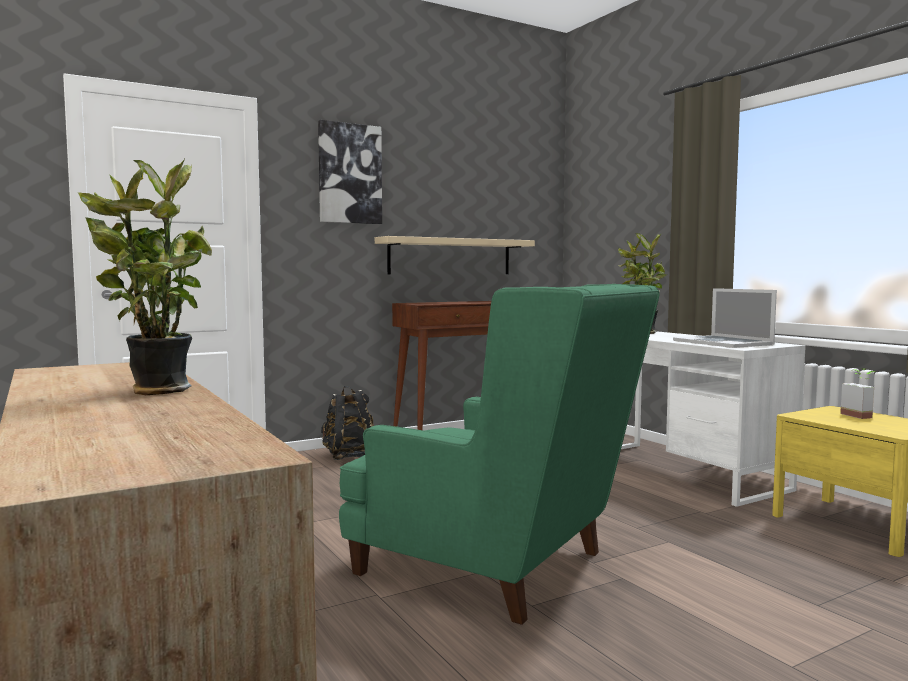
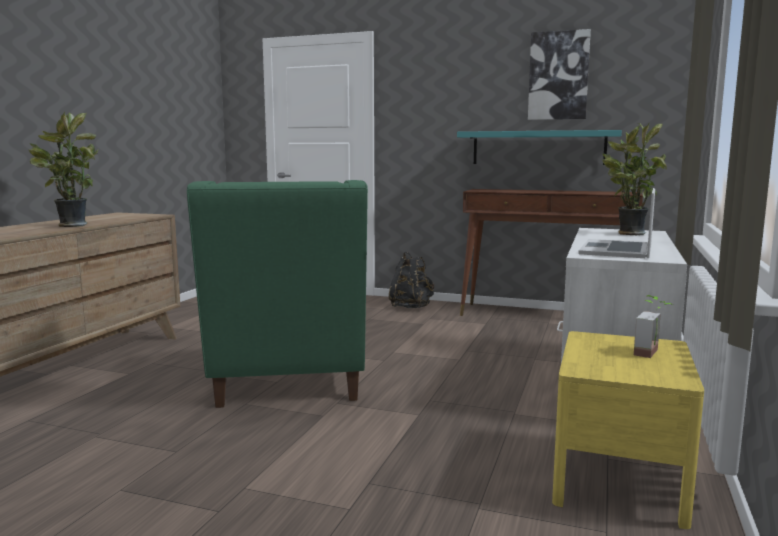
camera: 50 degrees right, 5 degrees up
(349, 174) = (443, 80): picture -> picture (558, 76)
(450, 256) = (538, 148): beige shelf -> turquoise shelf

